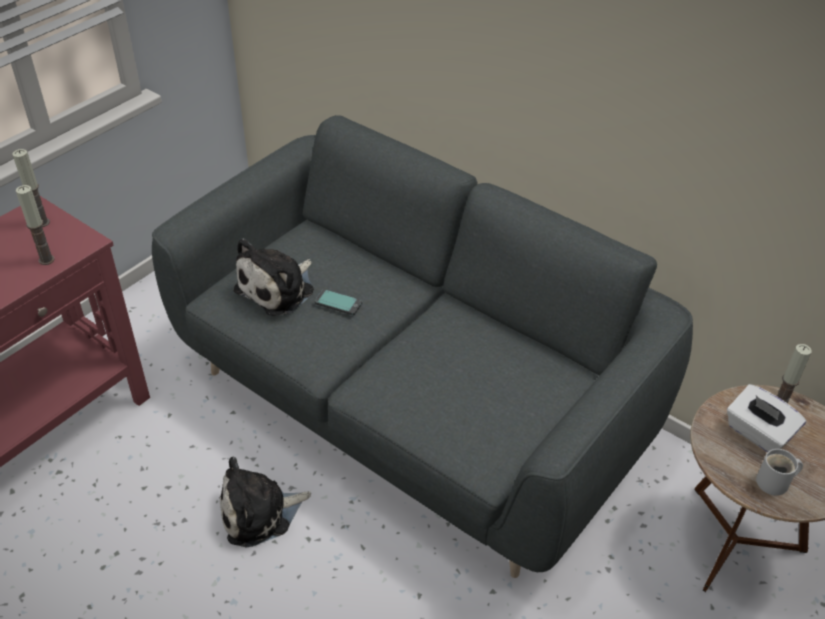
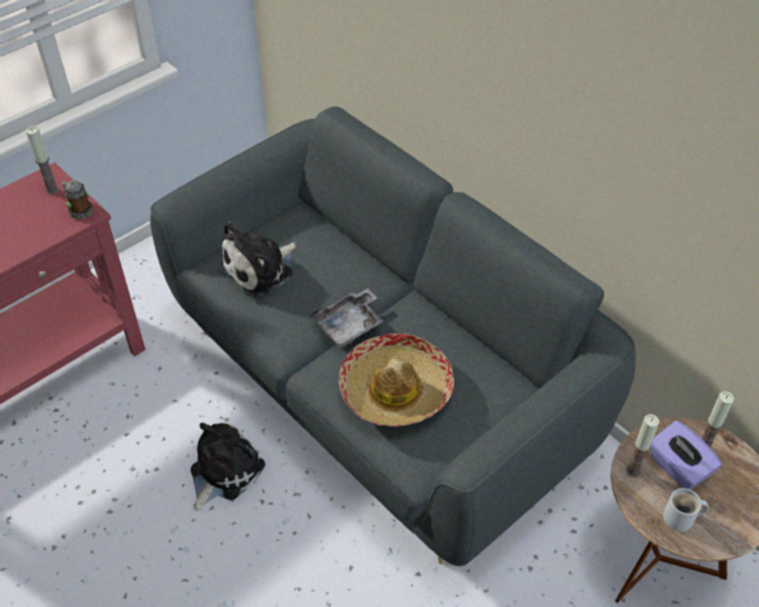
camera: 10 degrees right, 5 degrees up
(46, 260) = (50, 228): candle -> candle (633, 470)
(76, 239) = (79, 210): none -> mug
(260, 513) = (223, 471): plush toy -> plush toy turned 135 degrees clockwise
(338, 303) = (312, 289): phone -> none
(385, 334) = (349, 325): none -> grey tray
(450, 392) = (395, 390): none -> hat
(758, 433) = (678, 468): white tissue box -> purple tissue box

